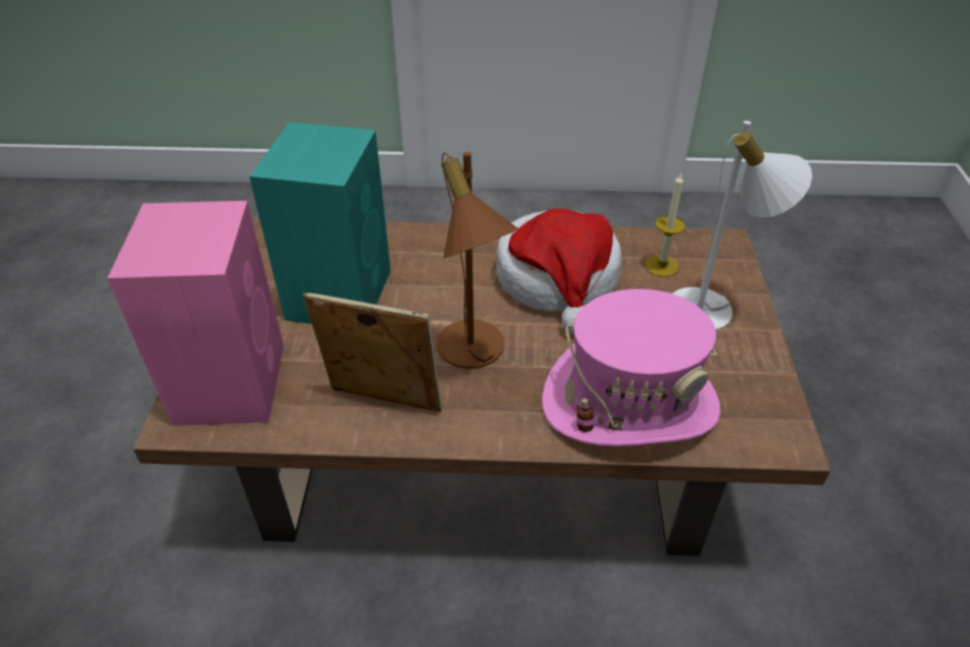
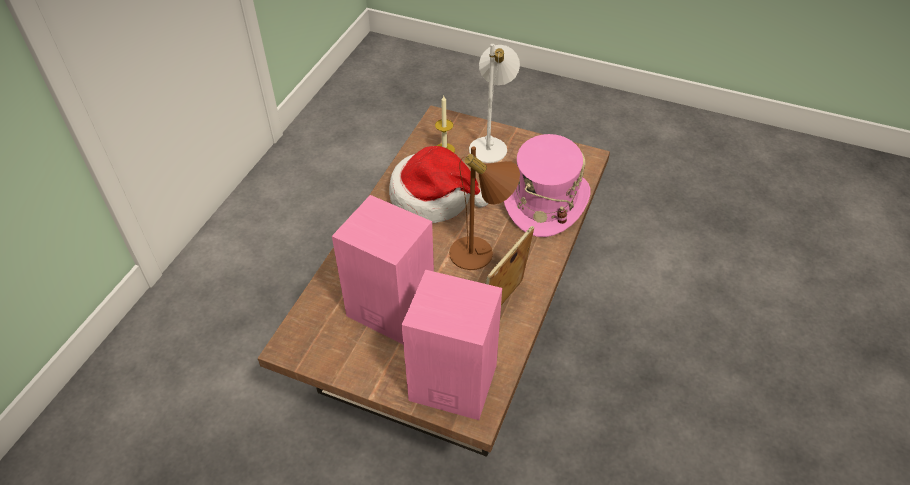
camera: 70 degrees left, 5 degrees up
(340, 292) = (389, 308): turquoise speaker -> pink speaker

